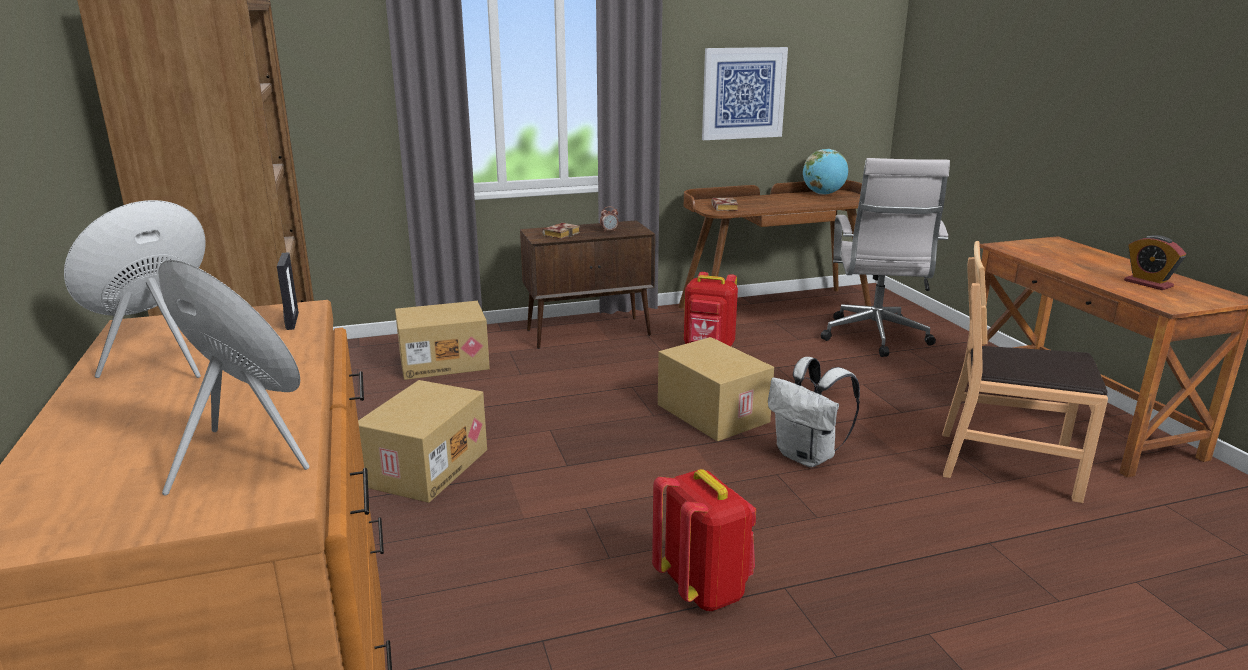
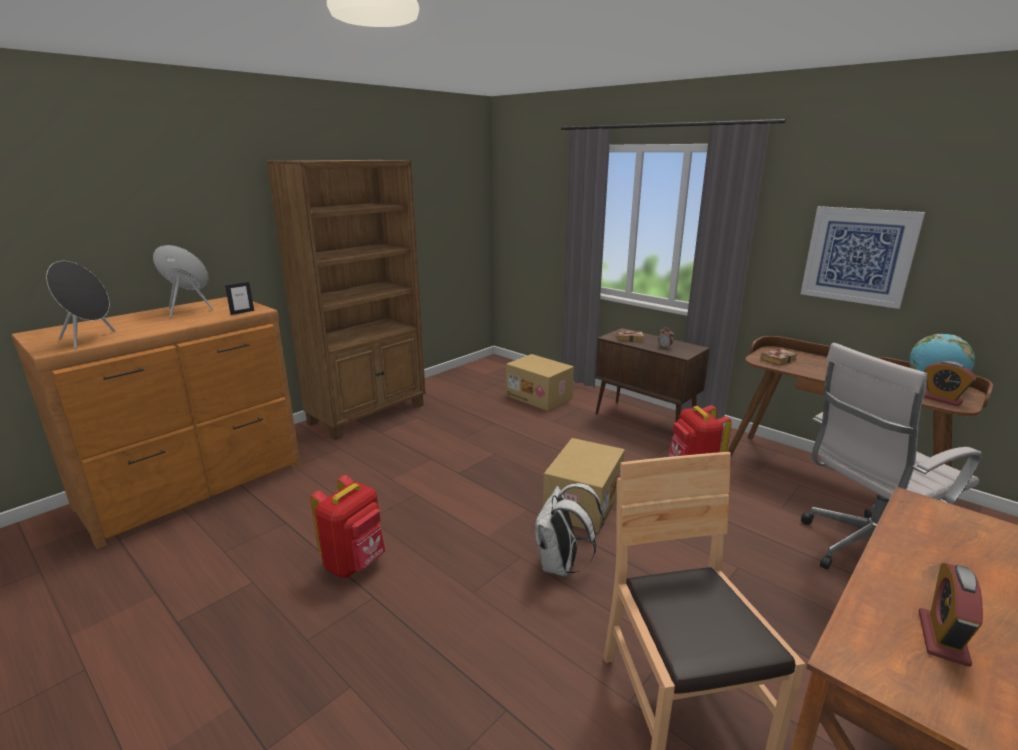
camera: 60 degrees right, 0 degrees up
(425, 466) = (421, 435): cardboard box -> none
(850, 200) = (941, 399): none -> alarm clock

